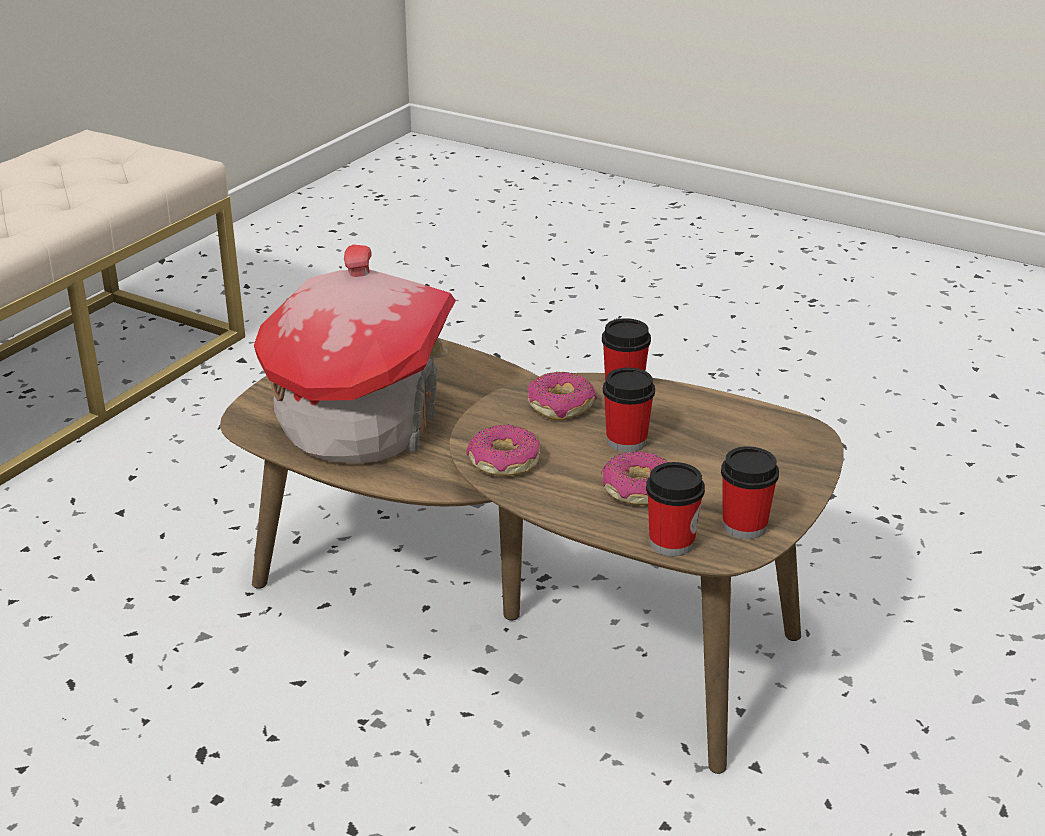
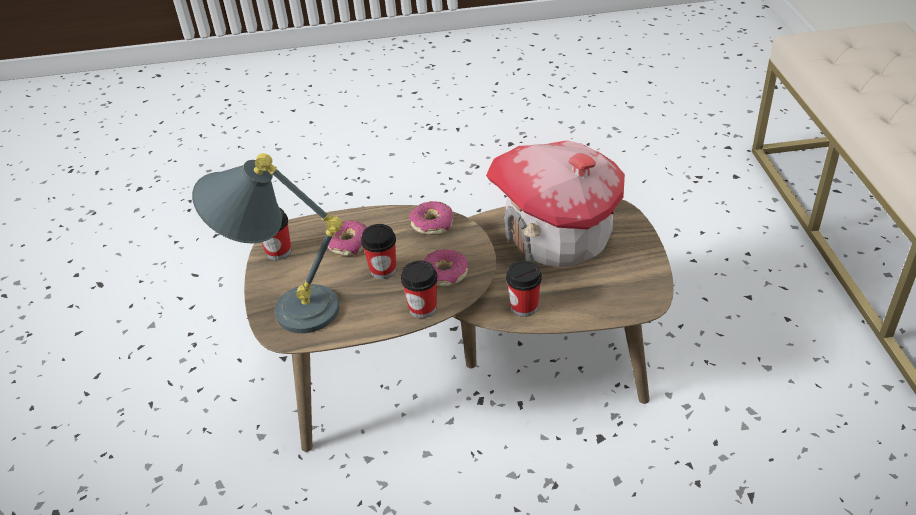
camera: 145 degrees right, 10 degrees up
(671, 543) = (308, 225): cup -> cup (524, 307)
(787, 456) = (284, 309): none -> grey table lamp

